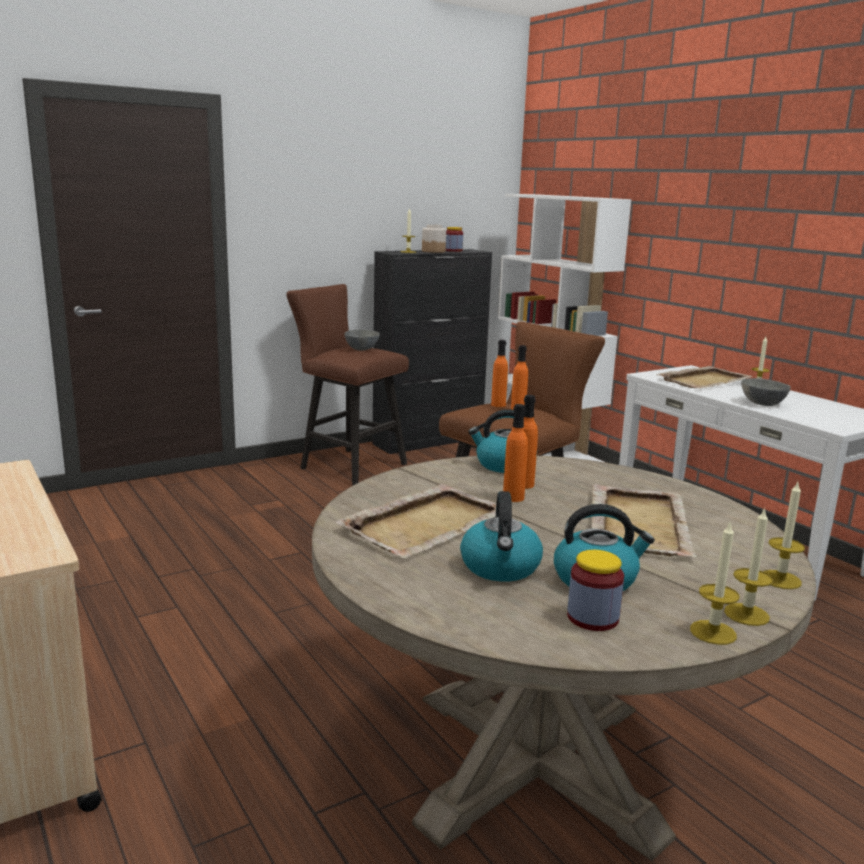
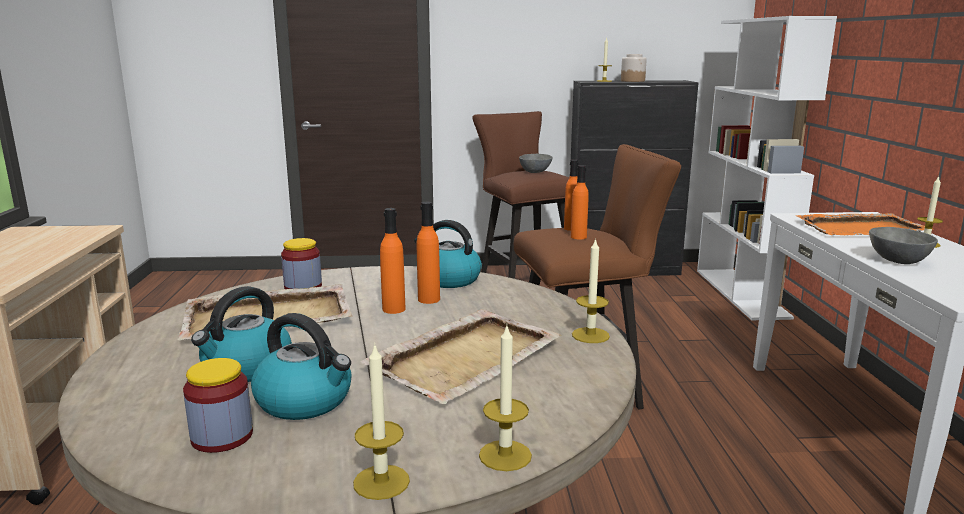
camera: 30 degrees right, 0 degrees up
(453, 250) = (658, 81): jar -> jar (303, 287)
(704, 380) = (862, 228): beige tray -> orange tray
(713, 632) = (303, 489): candle -> candle (590, 335)

